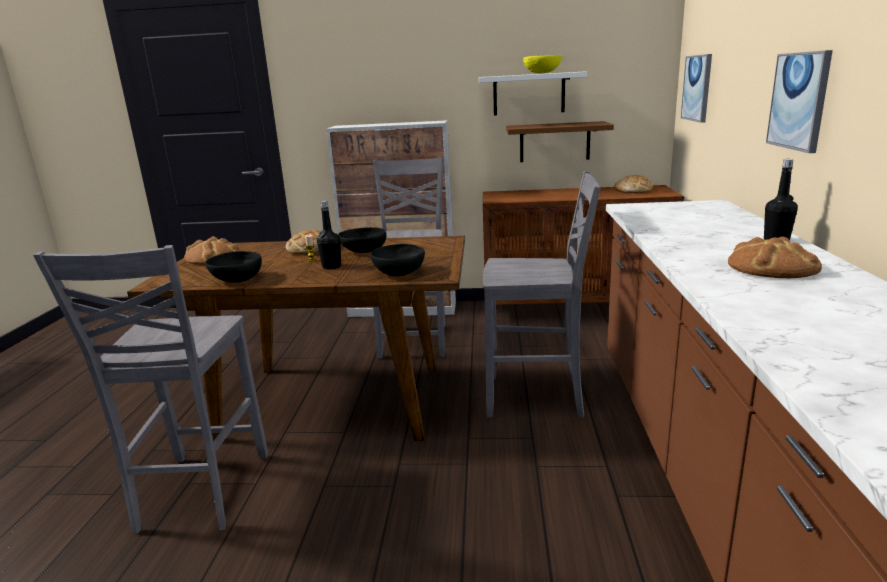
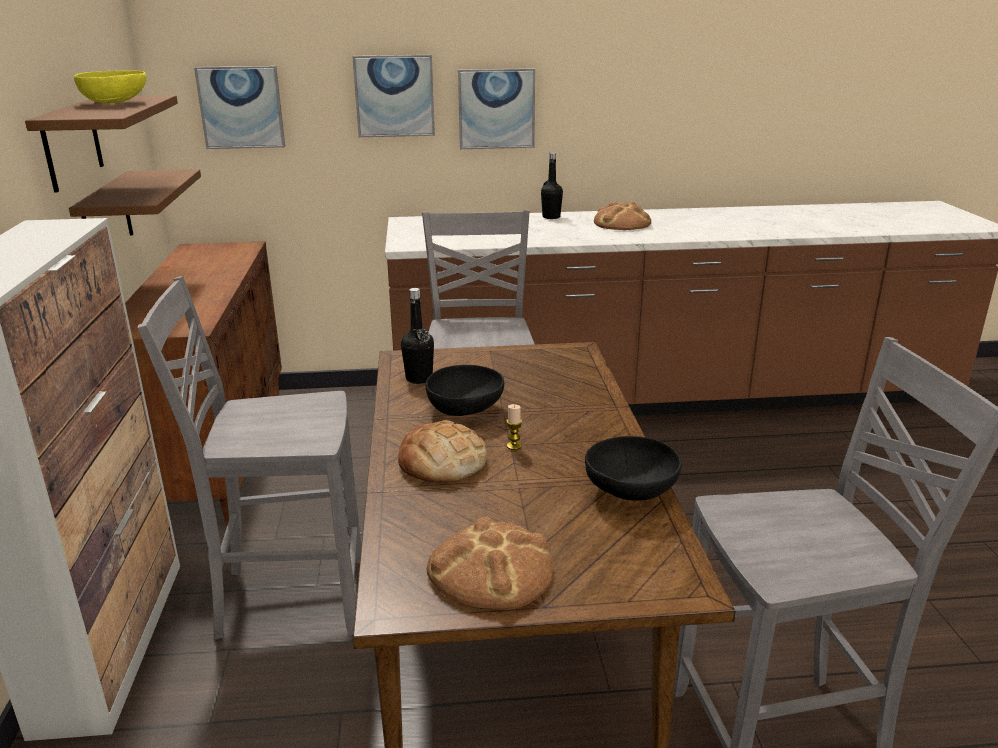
camera: 100 degrees left, 5 degrees up
(331, 266) = (546, 423): black bottle -> black bottle (419, 378)
(398, 273) = (568, 374): black bowl -> none
(528, 94) = (72, 143): white shelf -> brown shelf
(633, 190) = (205, 257): bread -> none
(750, 82) = (394, 96): none -> picture

